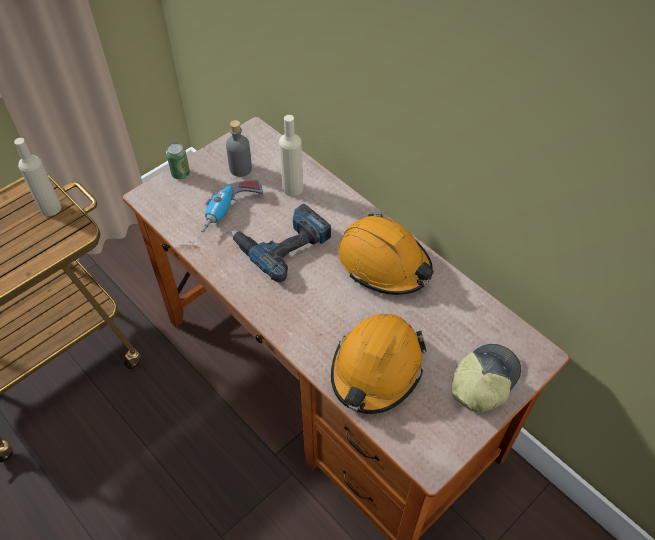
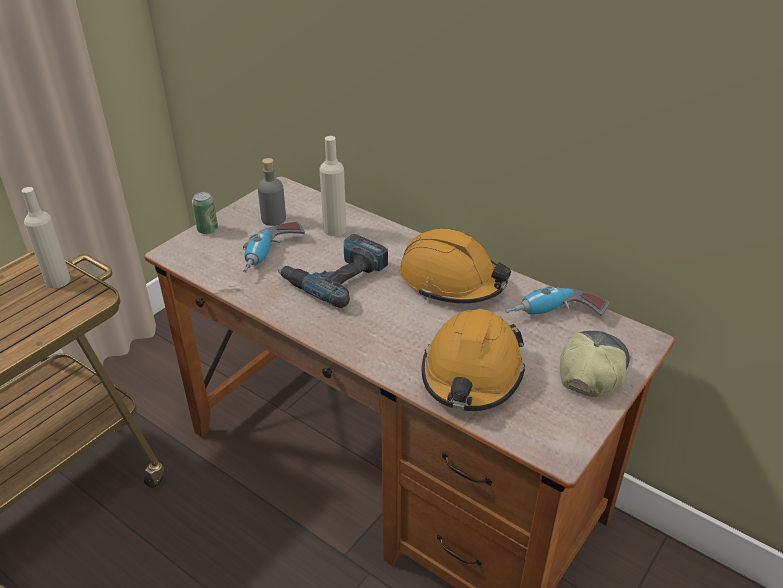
camera: 10 degrees left, 15 degrees down
(467, 317) = (555, 316): none -> power drill

